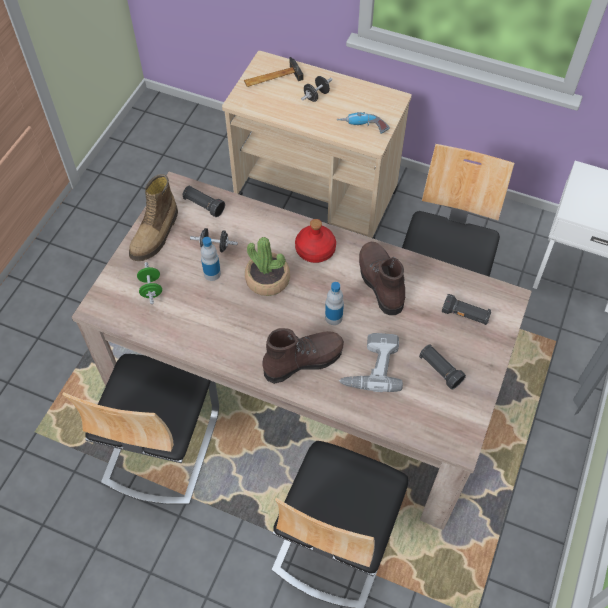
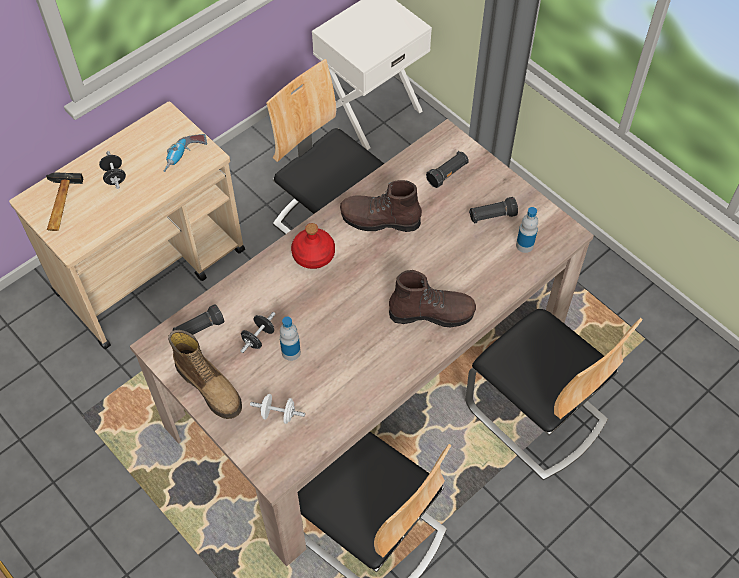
camera: 65 degrees left, 0 degrees up
(151, 289) = (278, 414): green dumbbell -> white dumbbell
(267, 279) = (325, 307): potted plant -> none
(303, 361) = (432, 313): brown boot -> brown boot turned 90 degrees clockwise
(333, 317) = (398, 271): bottle -> bottle (524, 245)
(370, 366) = (463, 264): power drill -> none

